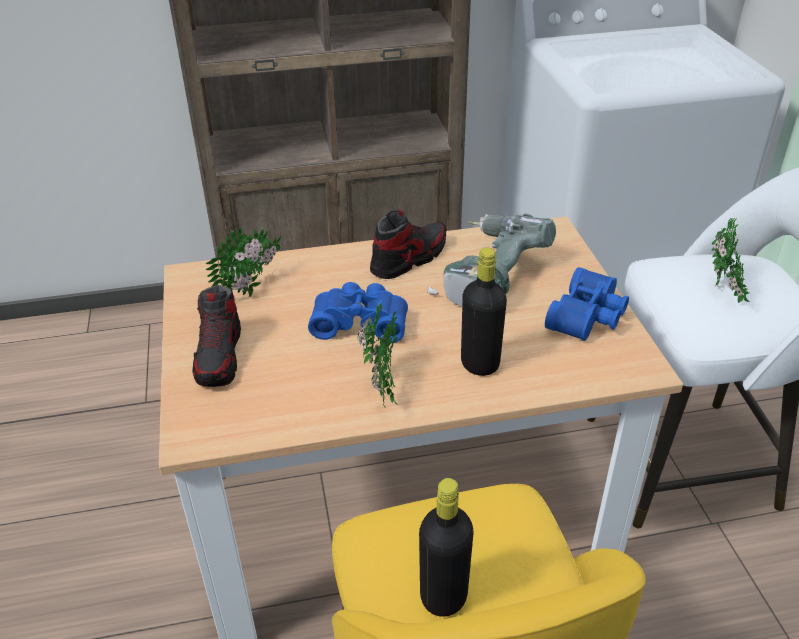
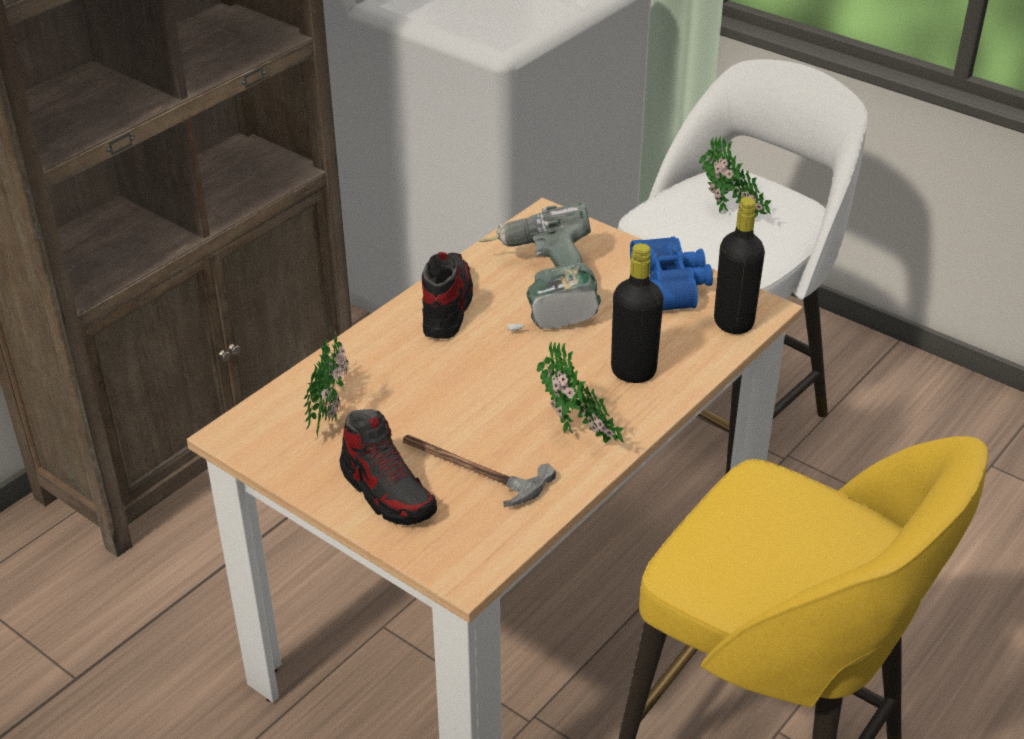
camera: 40 degrees left, 0 degrees up
(284, 371) = (469, 470): none -> hammer
(360, 322) = (480, 389): blue binoculars -> none
(443, 596) = (795, 571): black bottle -> black bottle (733, 323)

